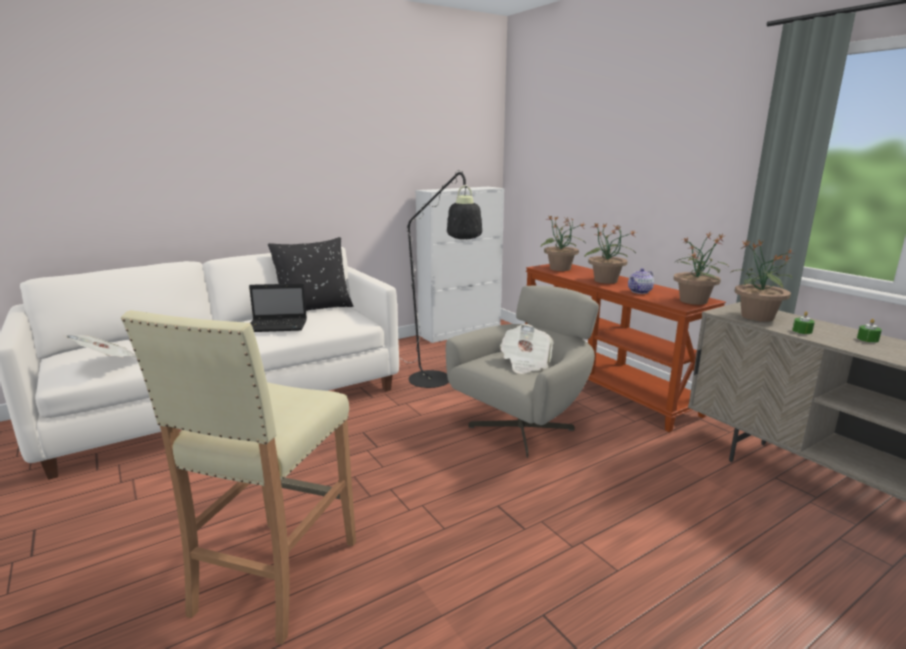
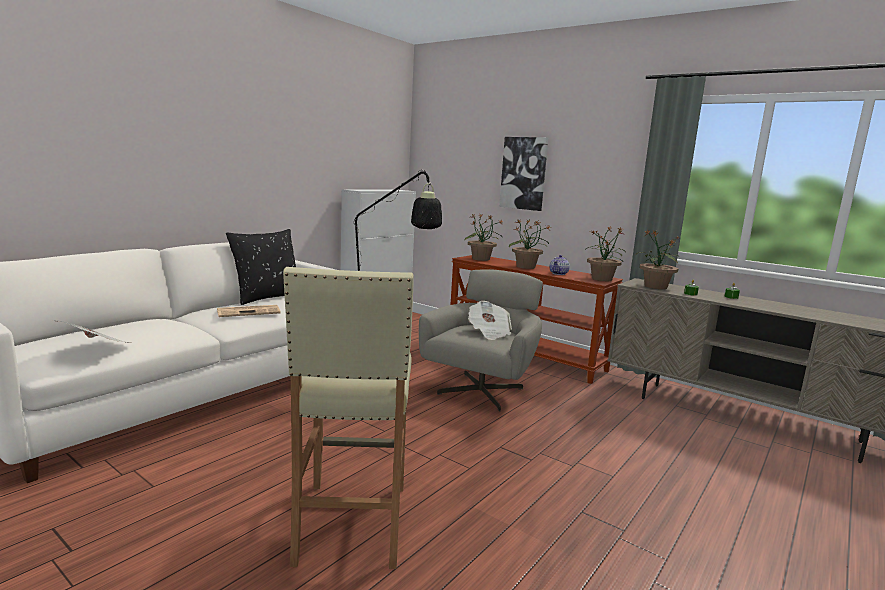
camera: 20 degrees left, 5 degrees down
(278, 326) = (249, 312): laptop -> newspaper
(618, 164) = (524, 173): none -> picture

